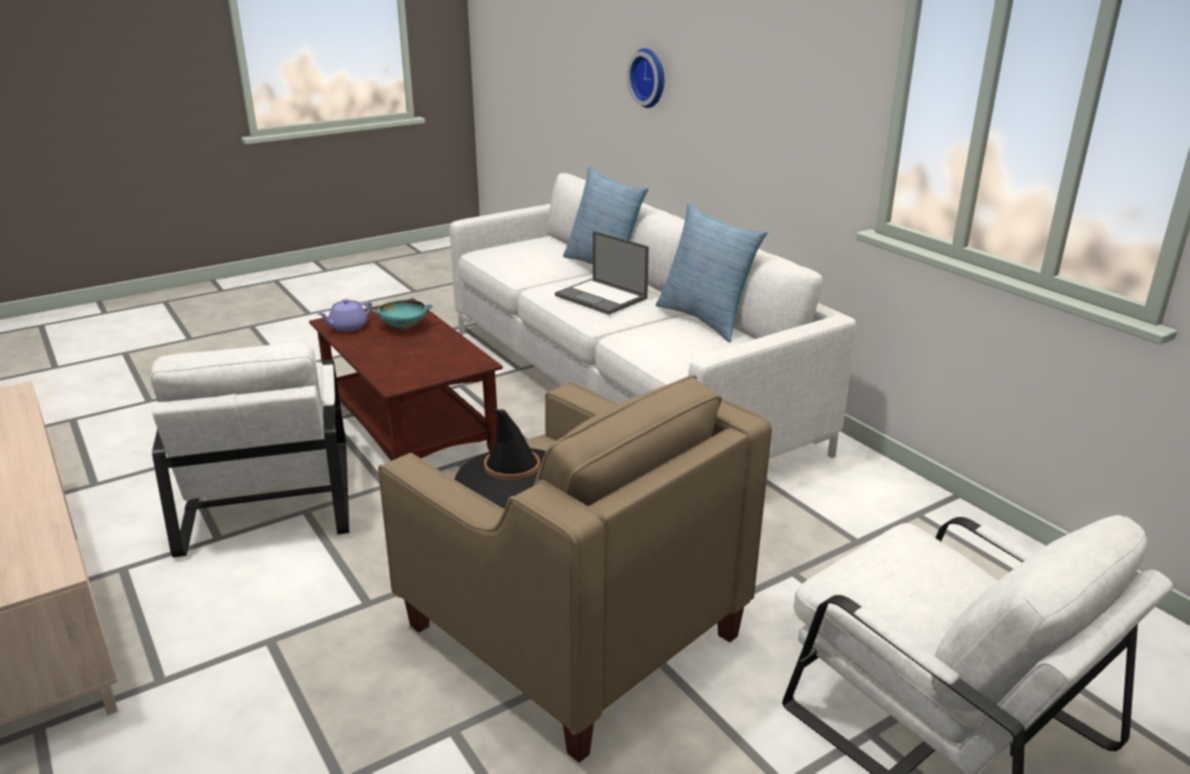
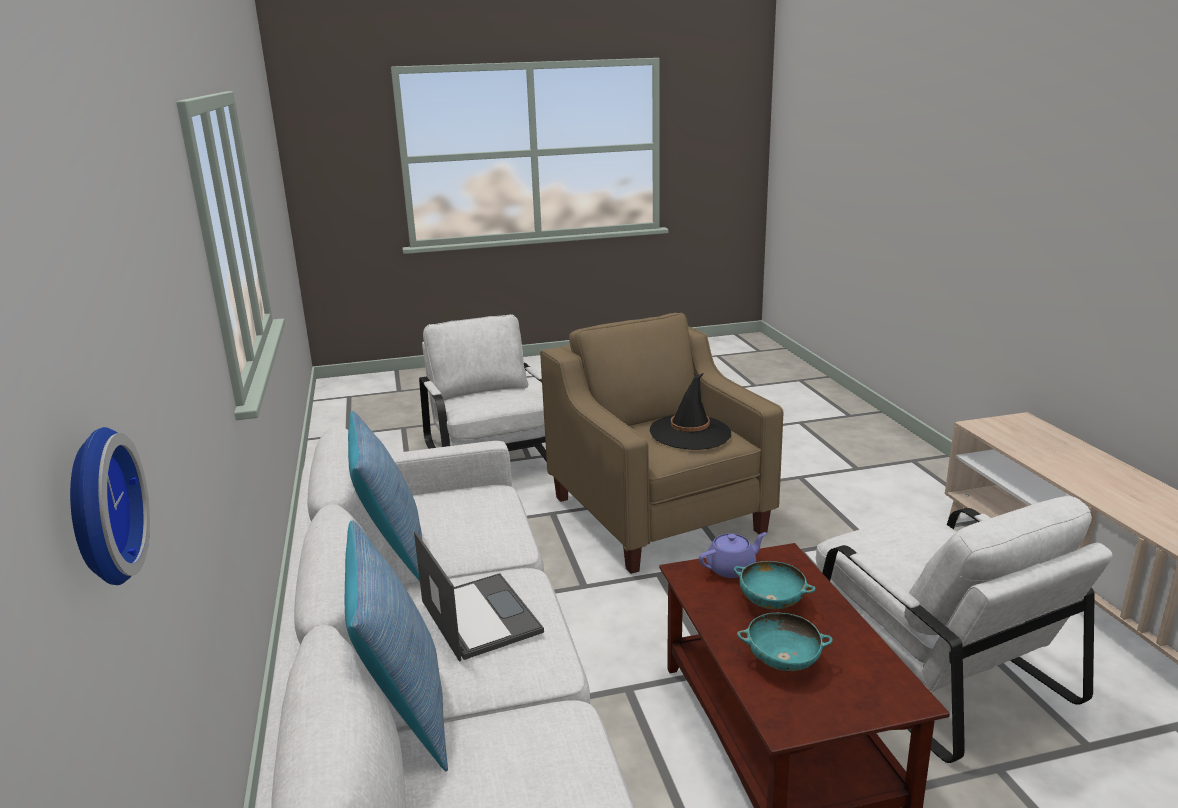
camera: 160 degrees left, 5 degrees down
(267, 494) = (933, 667): white armchair -> white armchair turned 150 degrees clockwise
(347, 327) = (873, 677): purple teapot -> purple teapot (732, 568)
(409, 353) = (771, 602): none -> turquoise bowl

